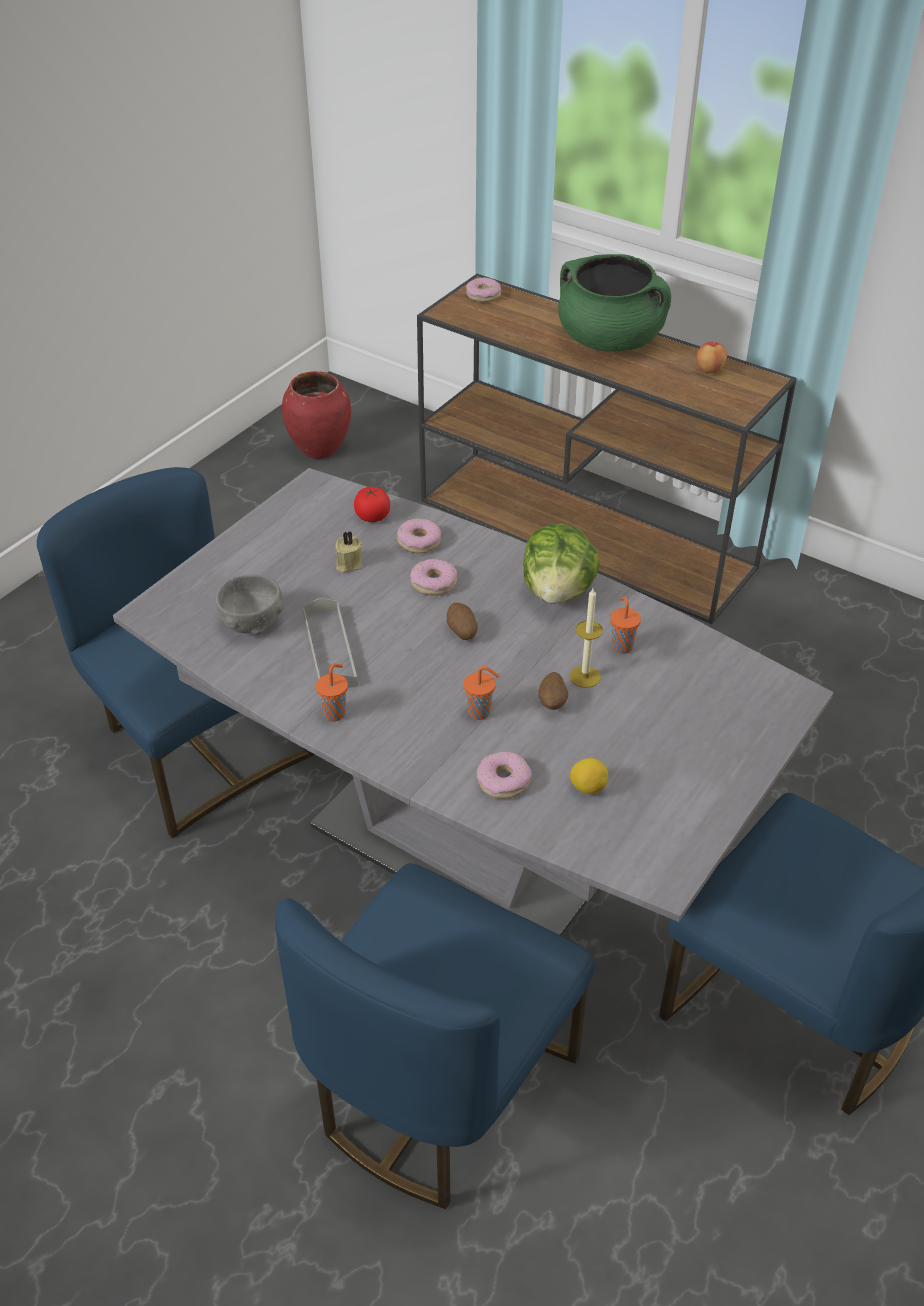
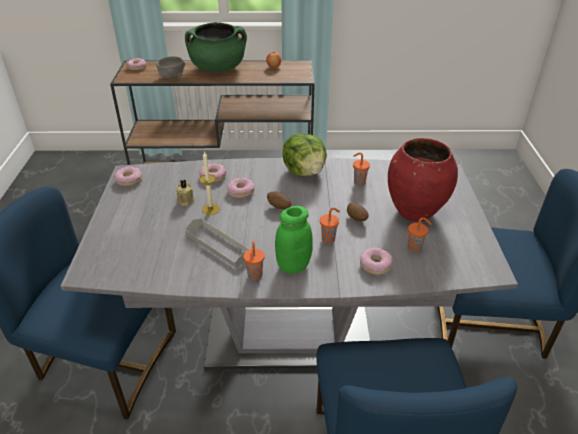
camera: 35 degrees left, 5 degrees down
(252, 623) = (159, 251): grey bowl -> grey bowl (172, 77)
(305, 499) = (129, 180): none -> donut
(320, 449) = (58, 186): red vase -> red vase (414, 212)
(372, 516) = (176, 174): tomato -> none
(394, 726) = (293, 266): none -> green jar
(585, 676) = (358, 201): candle -> candle (211, 209)
(588, 787) = (415, 248): lemon -> orange cup

